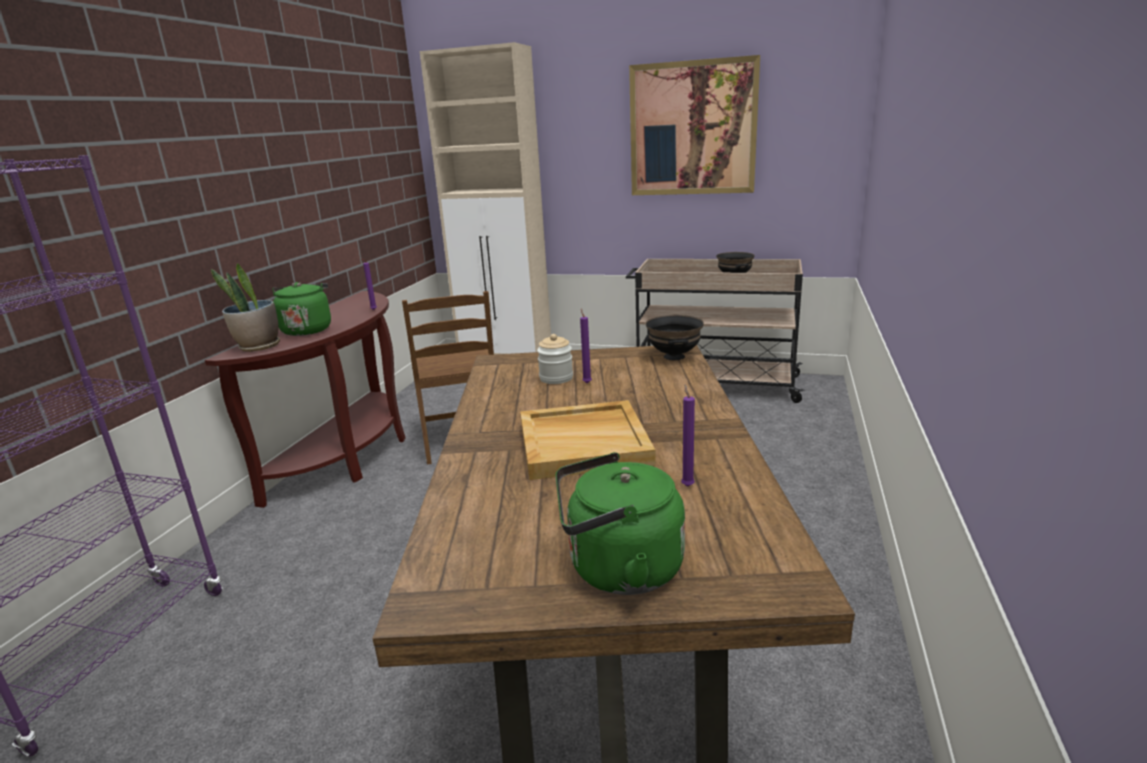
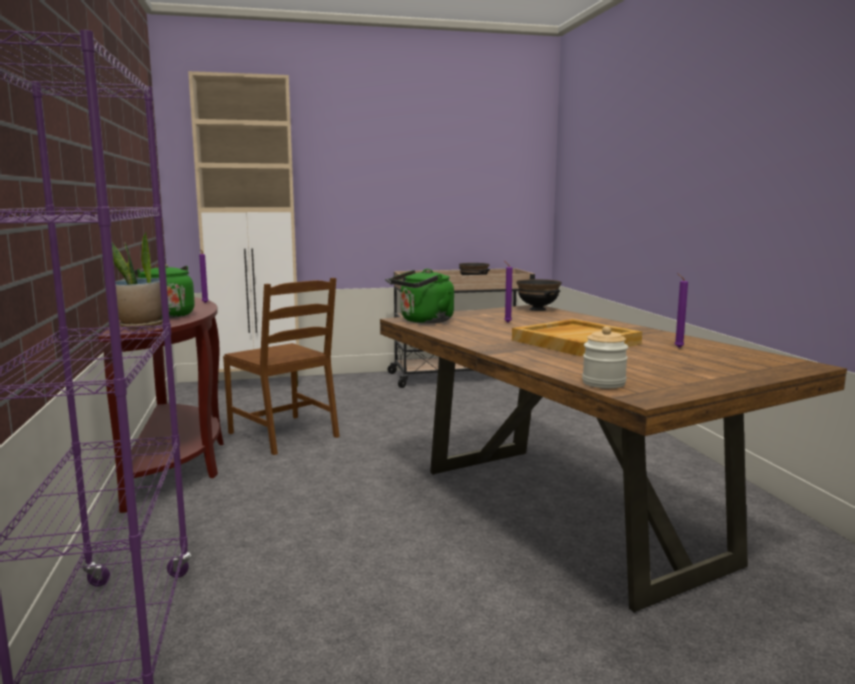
camera: 30 degrees left, 10 degrees down
(556, 378) = (478, 322): jar -> jar (603, 383)
(618, 569) = (716, 373): green kettle -> green kettle (424, 321)
(692, 129) = (427, 163): picture -> none

